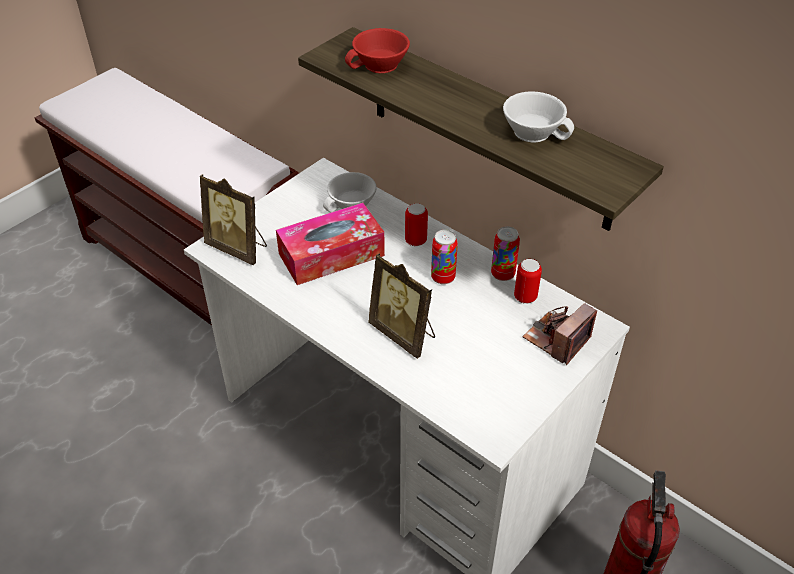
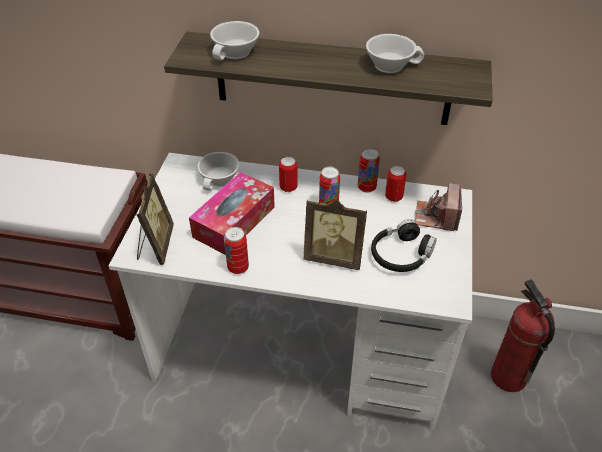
camera: 30 degrees left, 0 degrees up
(239, 248) = (155, 245): picture frame -> picture frame turned 90 degrees counterclockwise
(299, 302) = (238, 267): none -> can
(380, 66) = (236, 53): red cup -> white cup
(480, 363) = (401, 254): none -> black headphones

